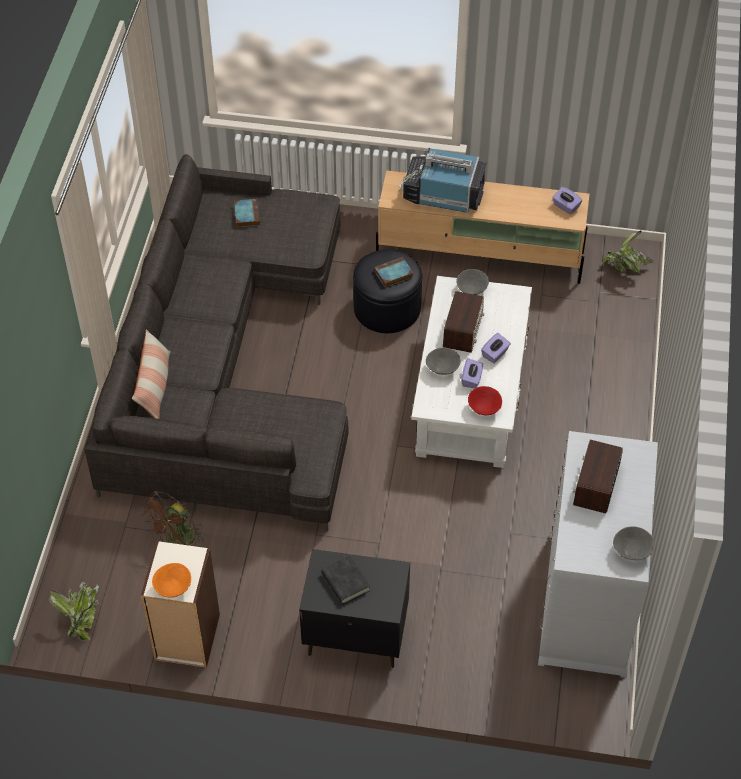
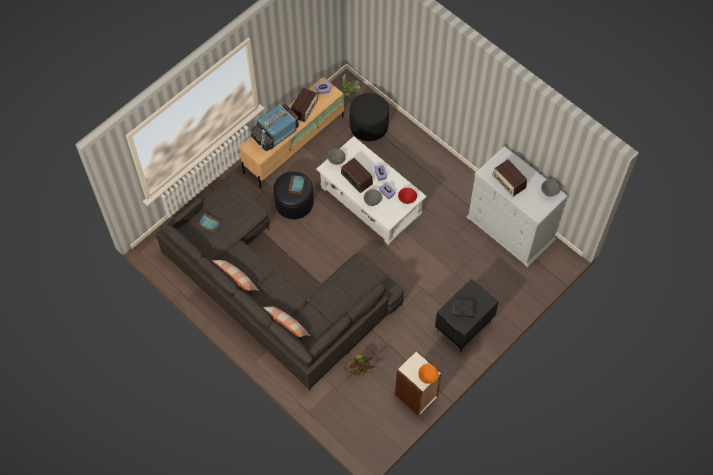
camera: 55 degrees left, 10 degrees up
(81, 619) = (374, 435): potted plant -> none
(184, 291) = (237, 279): none -> pillow
(516, 203) = (304, 108): none -> radio
(594, 320) = (369, 126): none -> black ottoman

